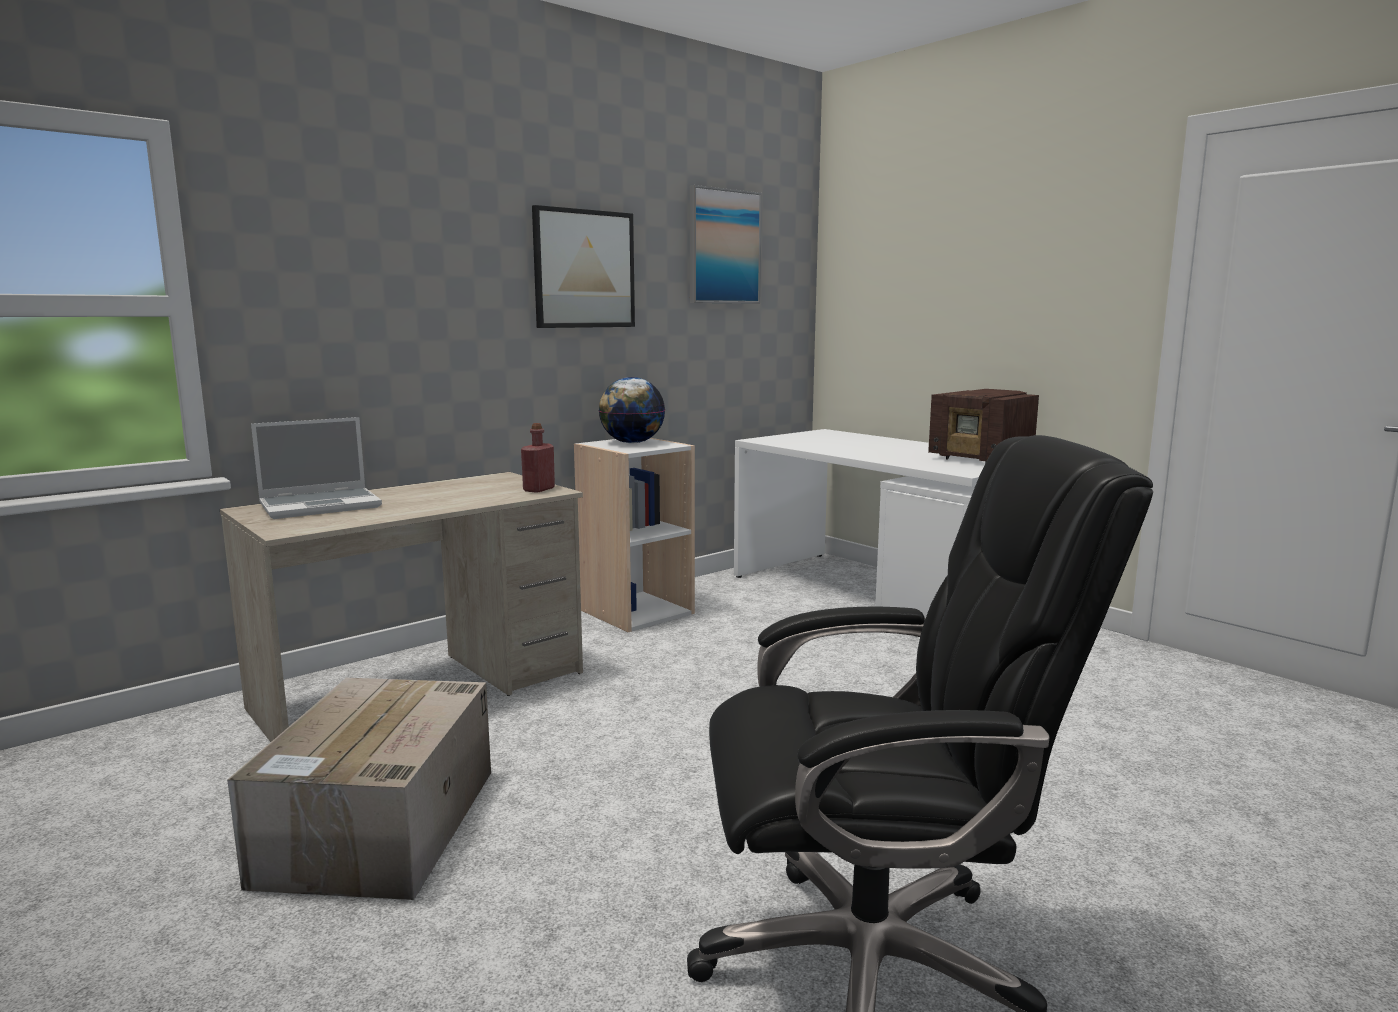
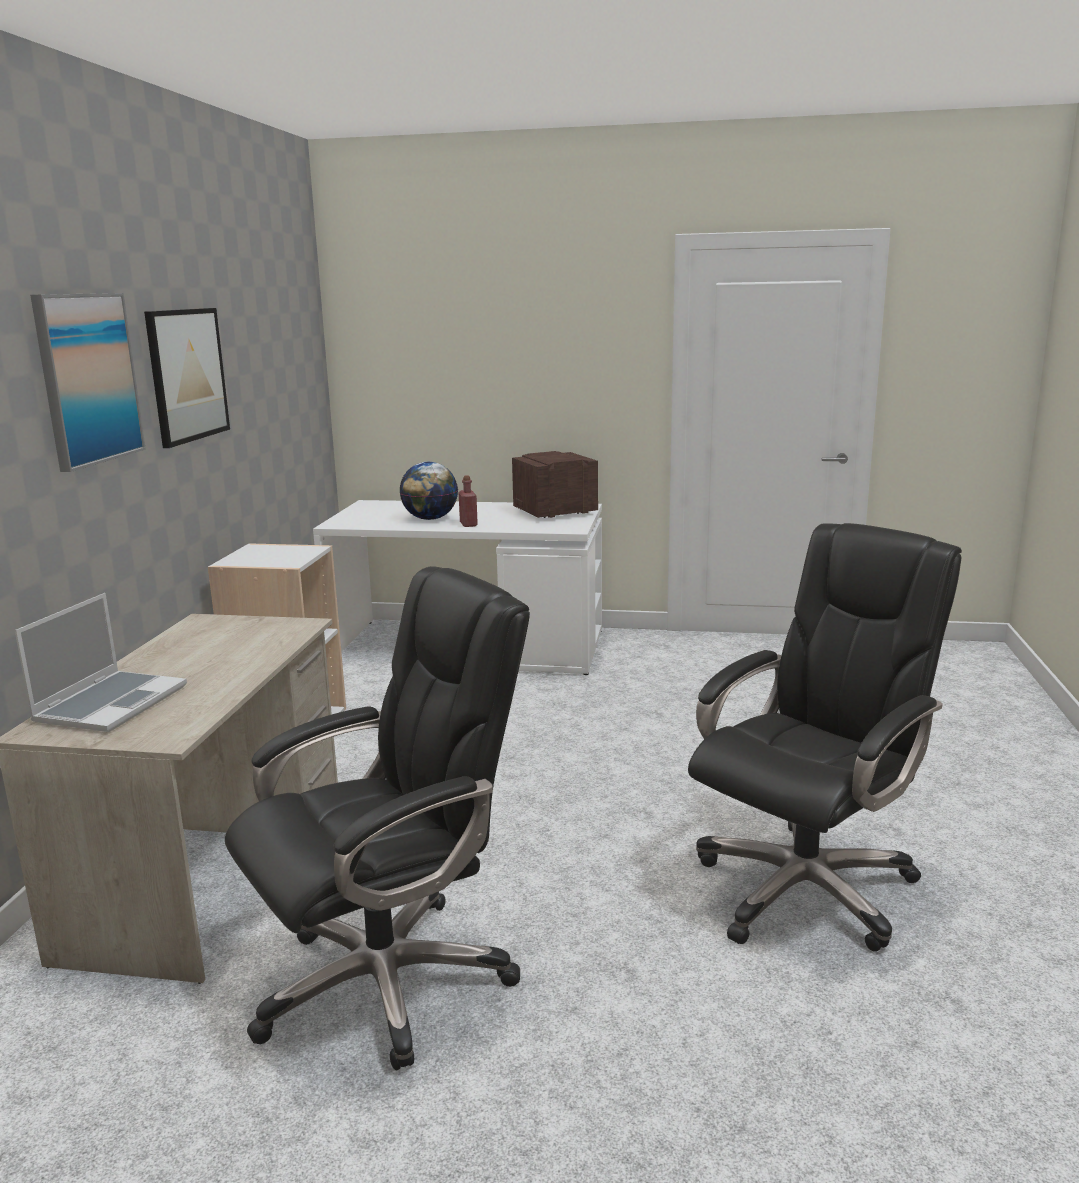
camera: 40 degrees left, 5 degrees up
(379, 827) = (388, 980): cardboard box -> black office chair
(539, 489) = (285, 626): red bottle -> red bottle (468, 524)
(632, 443) = (266, 554): globe -> globe (430, 519)
(724, 247) = (271, 331): picture -> picture (88, 379)
(982, 459) = (553, 513): radio -> radio turned 150 degrees clockwise

